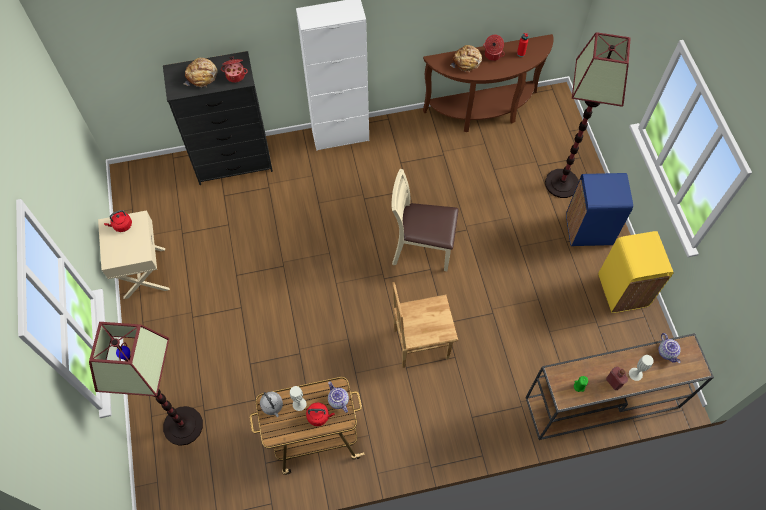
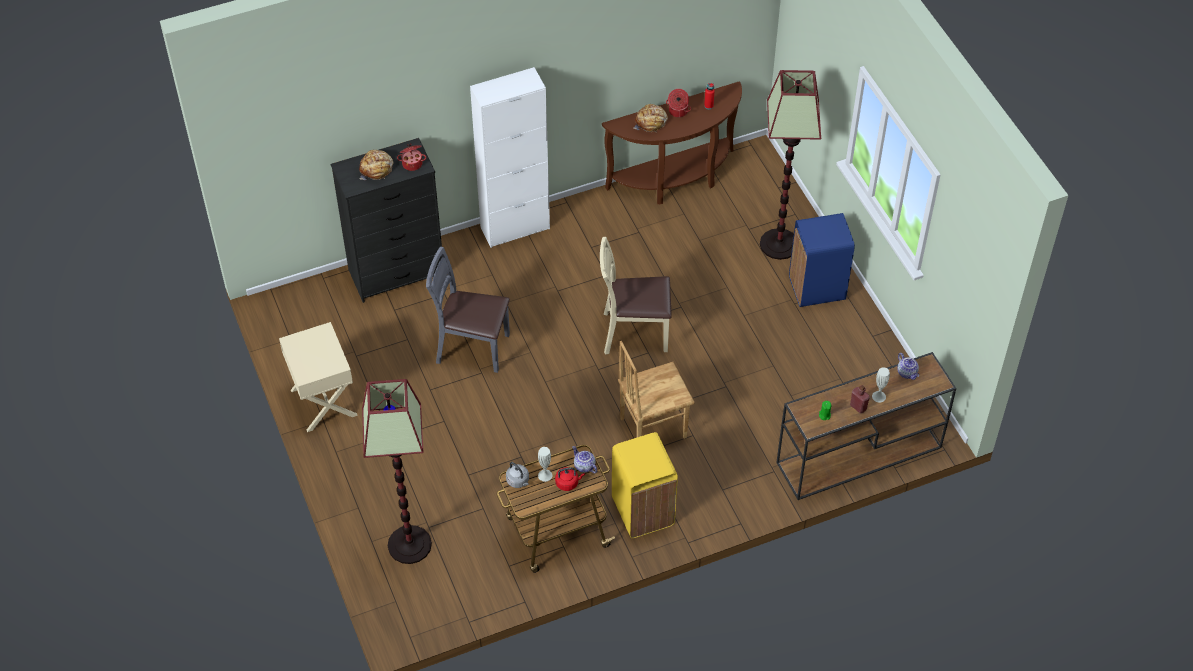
camera: 10 degrees left, 10 degrees down
(121, 225) = (307, 340): red kettle -> none
(280, 241) = (472, 347): none -> grey chair
(622, 291) = (863, 344): yellow trash can -> yellow trash can (642, 512)

